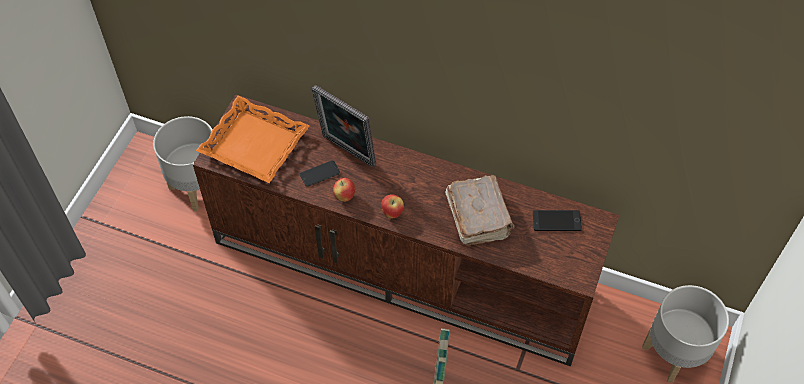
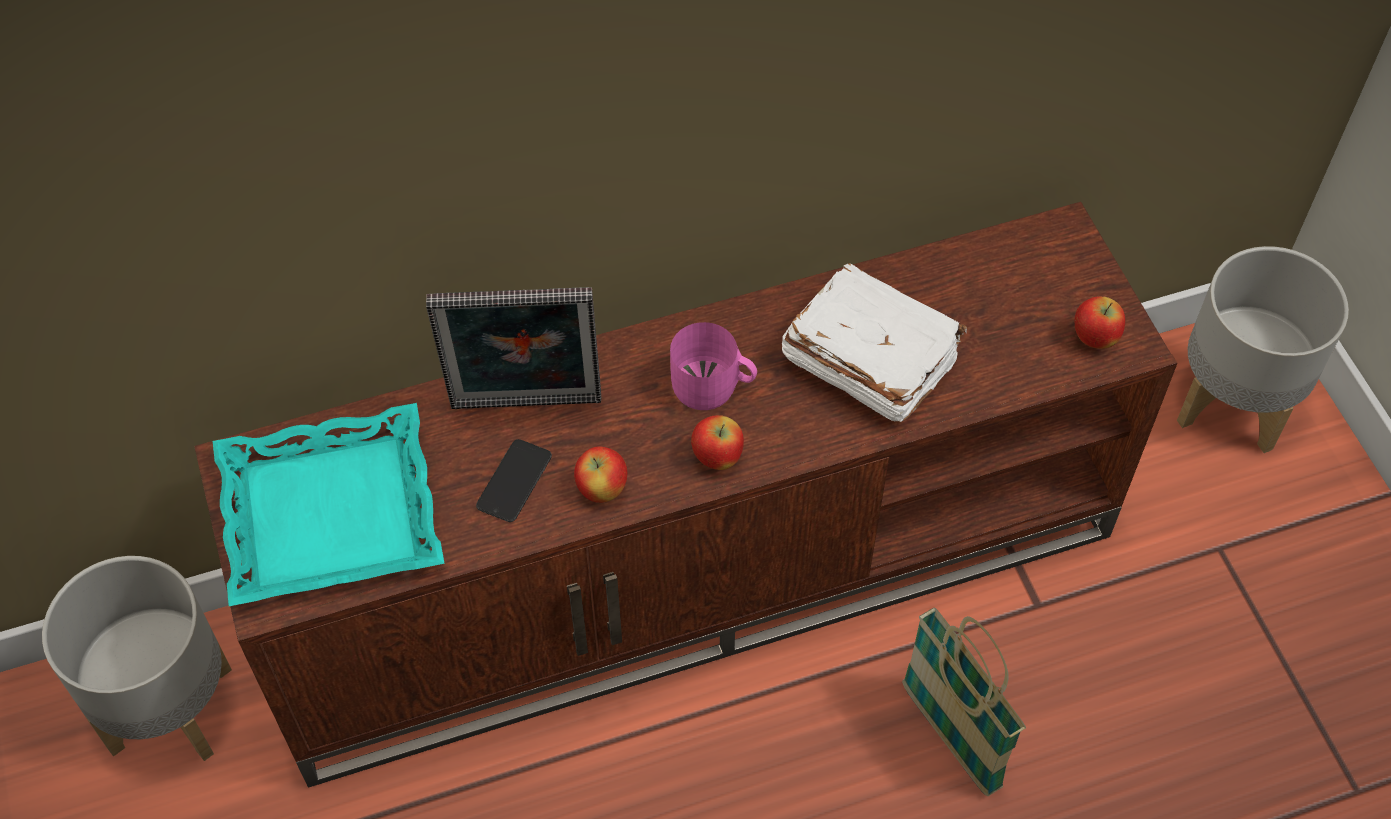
camera: 40 degrees left, 0 degrees up
(254, 145) = (330, 516): orange tray -> turquoise tray
(414, 188) = (713, 387): none -> pink mug
(478, 216) = (868, 359): brown book -> white book
(556, 221) = (999, 278): phone -> none
(570, 267) = (1094, 338): none -> apple

